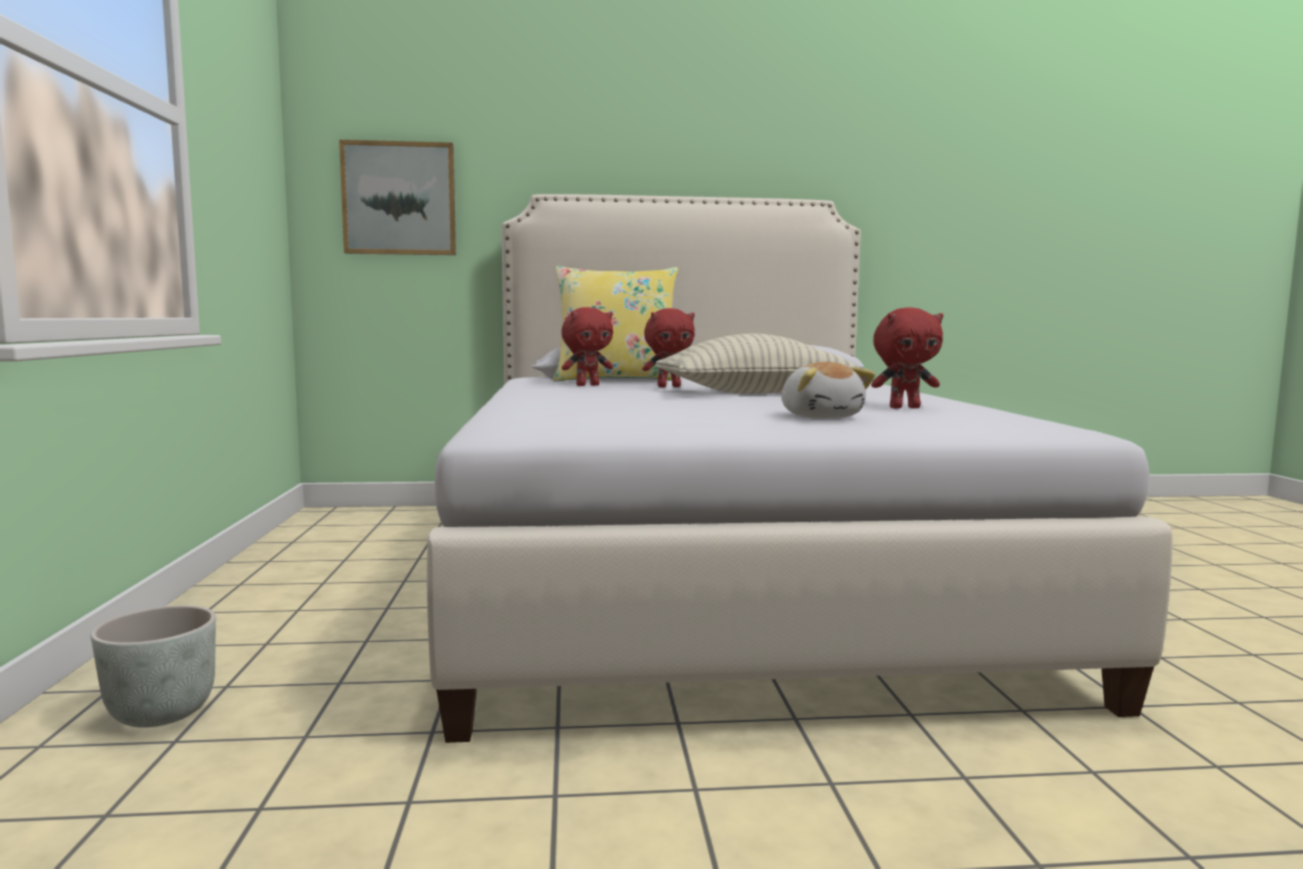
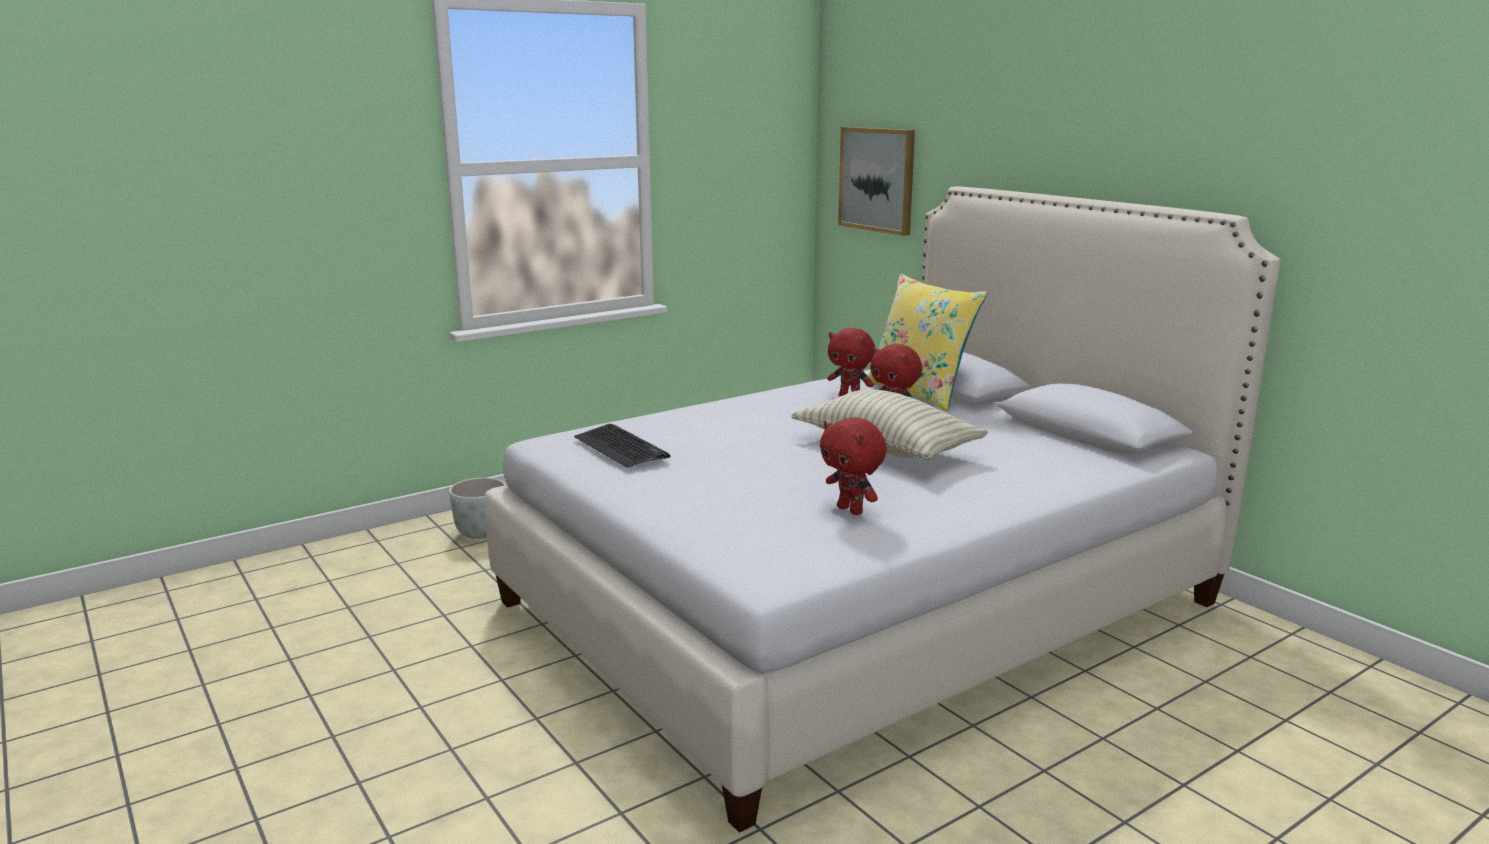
camera: 60 degrees right, 10 degrees up
(613, 415) = (621, 447): none -> keyboard
(821, 416) = (731, 494): plush toy -> none

